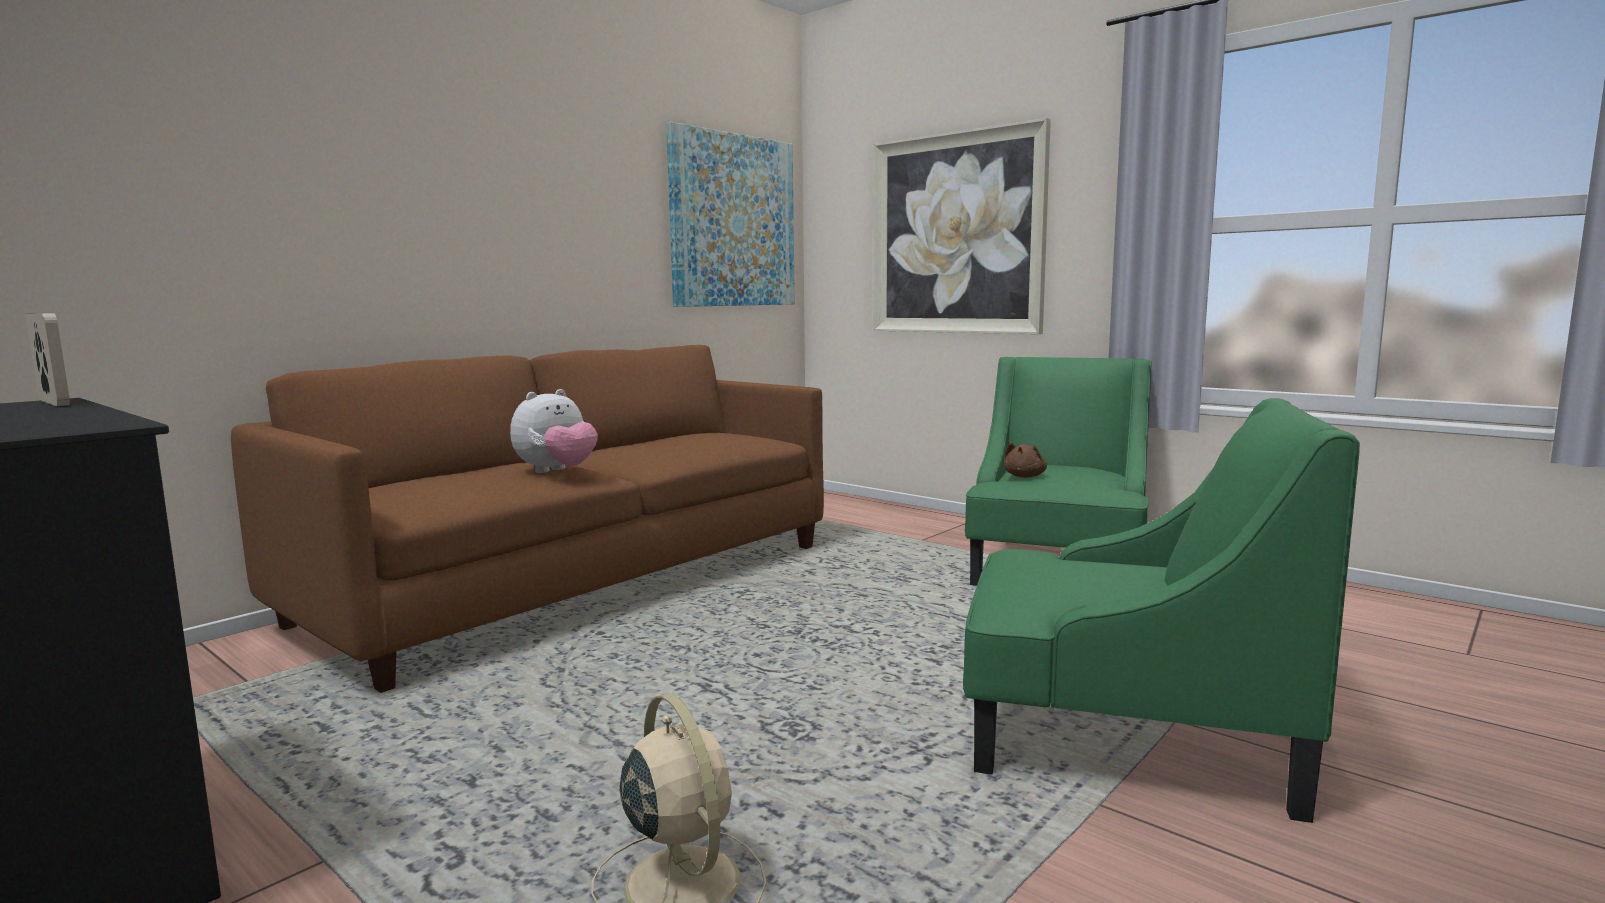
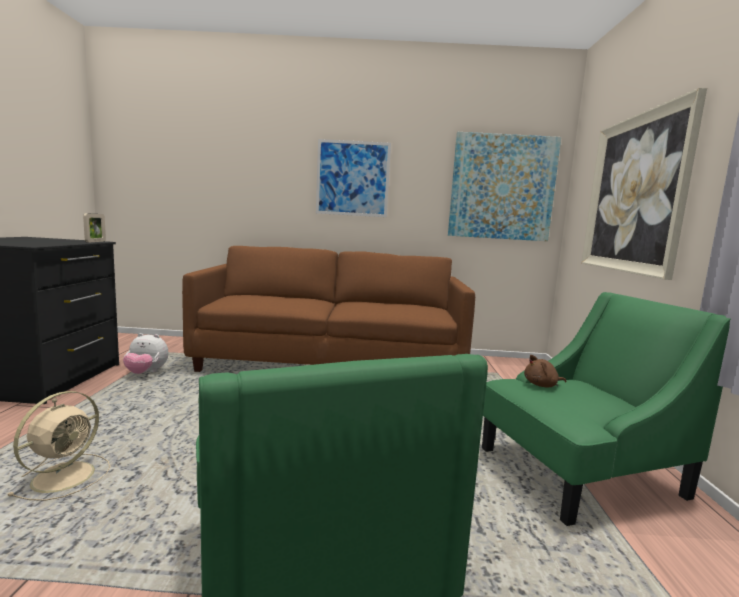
camera: 50 degrees right, 0 degrees up
(508, 202) = (352, 178): none -> picture
(557, 471) = (296, 304): plush toy -> plush toy (146, 373)

